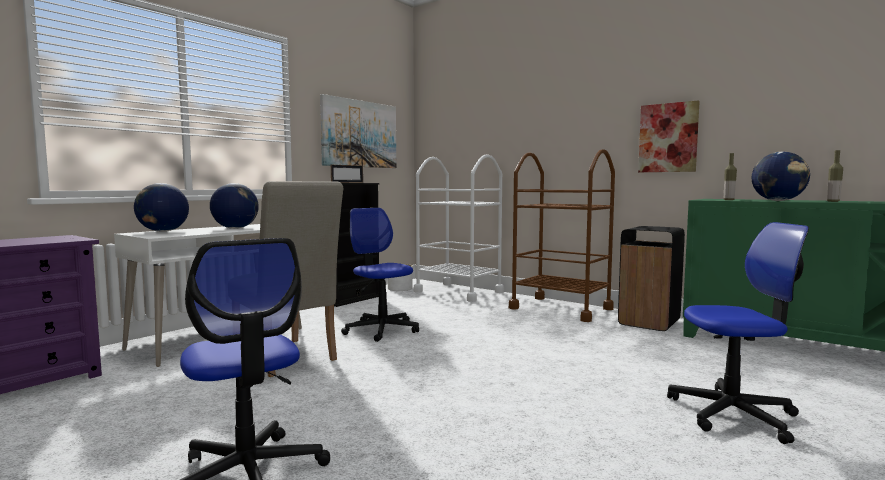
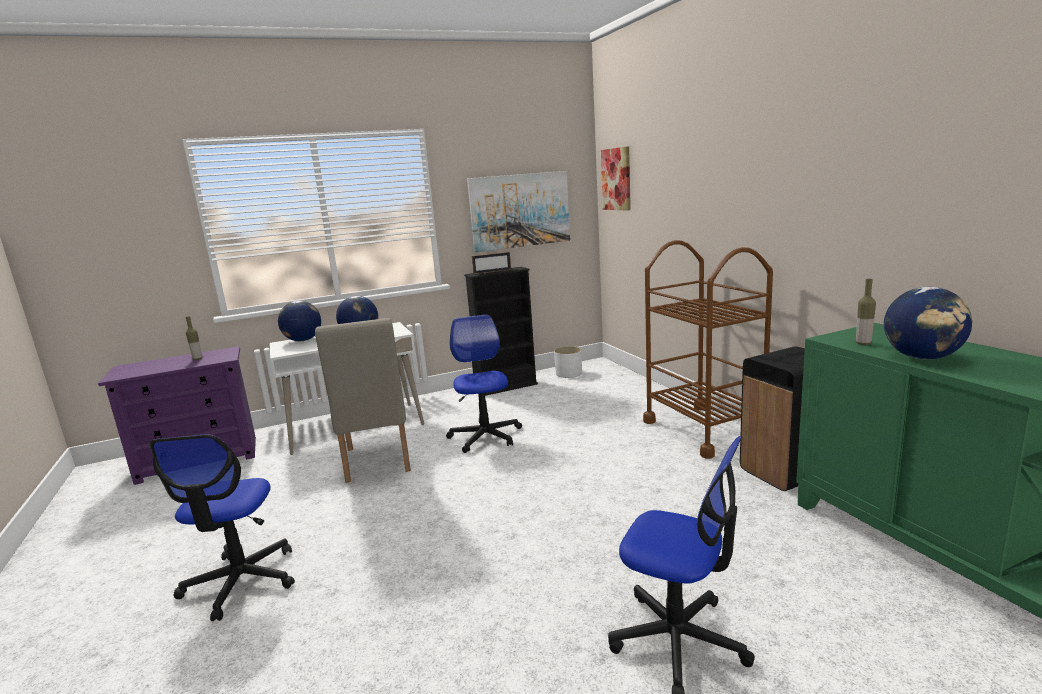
camera: 30 degrees right, 10 degrees up
(458, 292) = (622, 386): white cart -> none
(668, 138) = (837, 230): picture -> picture (616, 179)
(833, 201) = (1005, 371): bottle -> bottle (197, 359)

